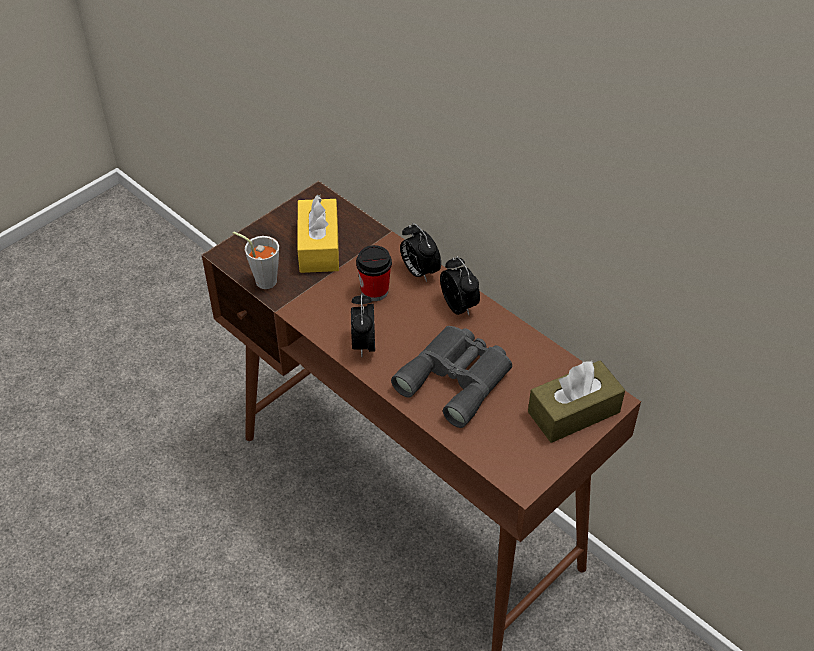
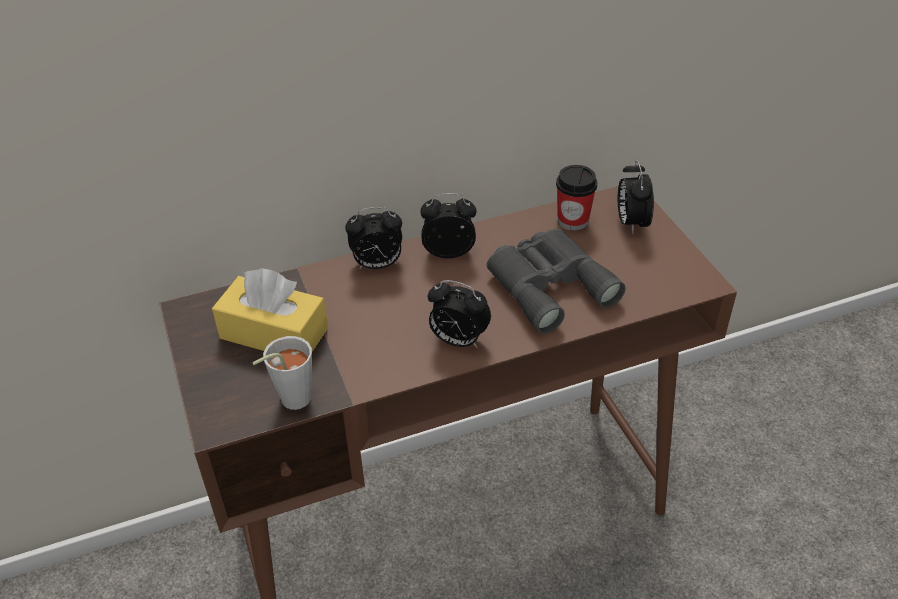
camera: 65 degrees left, 5 degrees down
(374, 291) = (382, 308): cup -> cup (573, 221)
(573, 412) = (631, 223): brown tissue box -> alarm clock

